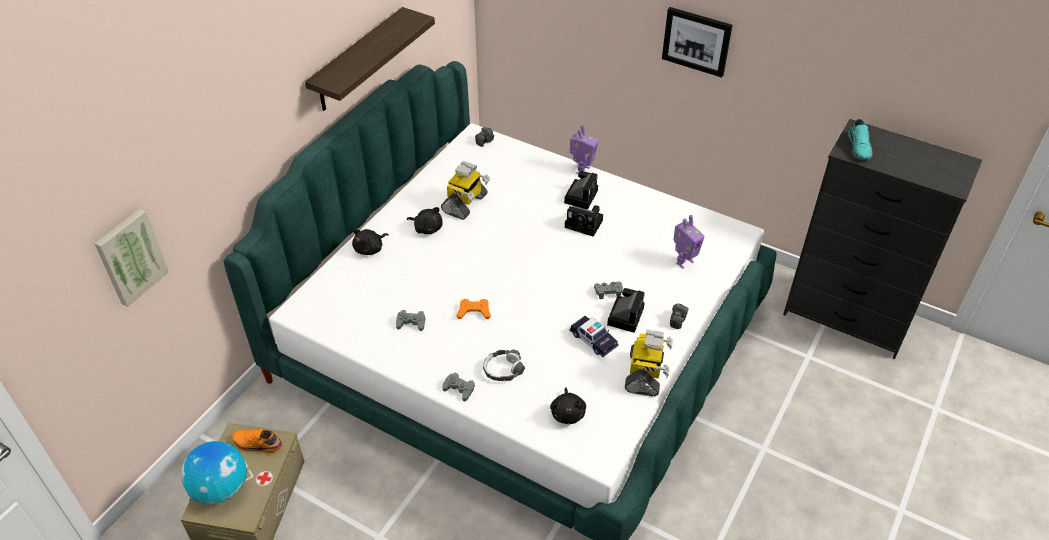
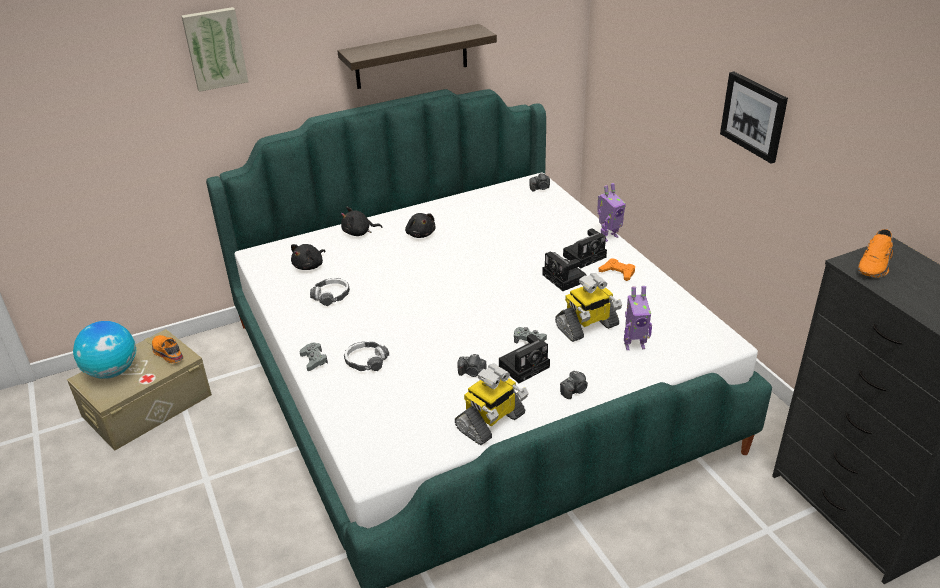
camera: 35 degrees right, 10 degrees down
(130, 256) = (105, 131): picture -> picture (215, 48)
(411, 323) = (331, 296): grey game controller -> headphones
(465, 204) = (472, 227): toy robot -> toy robot (587, 327)
(474, 312) = (390, 308): orange game controller -> orange game controller (618, 272)
(568, 413) = (383, 421): black plush toy -> black plush toy (309, 266)
(593, 340) = (472, 372): toy car -> camera
(859, 147) = (876, 265): turquoise shoe -> orange shoe

